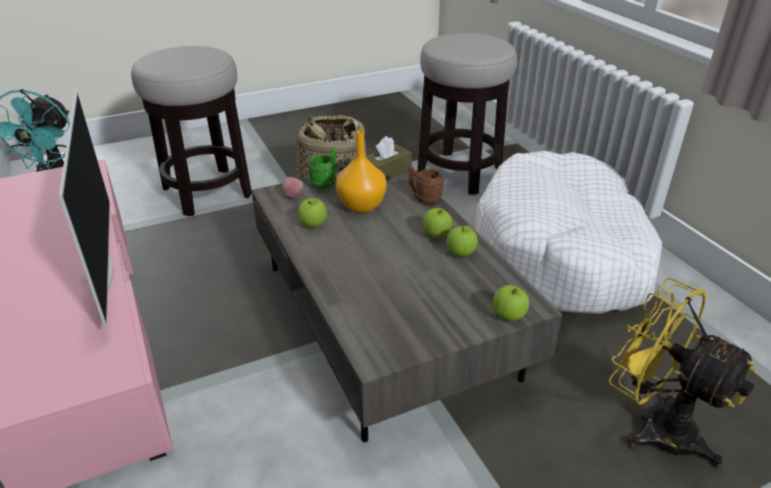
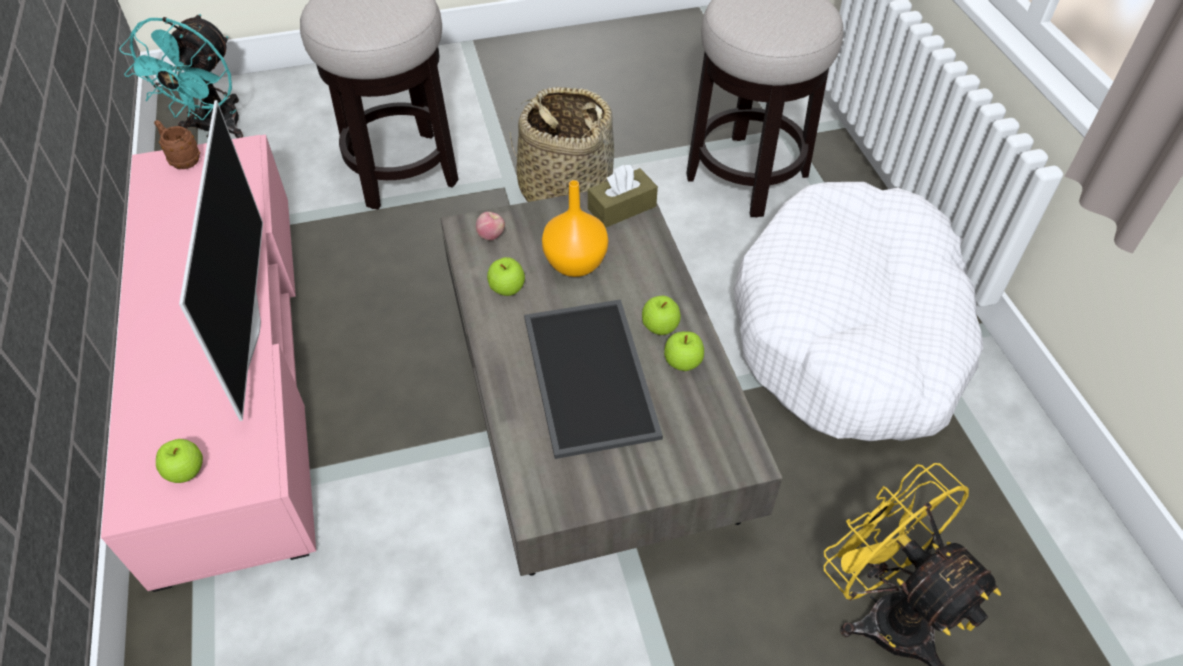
camera: 10 degrees right, 15 degrees up
(326, 183) = (537, 217): green mug -> none
(394, 269) = (593, 377): none -> tray
(424, 199) = (659, 262): brown mug -> brown mug (182, 160)
(508, 316) = (714, 471): apple -> apple (186, 472)

